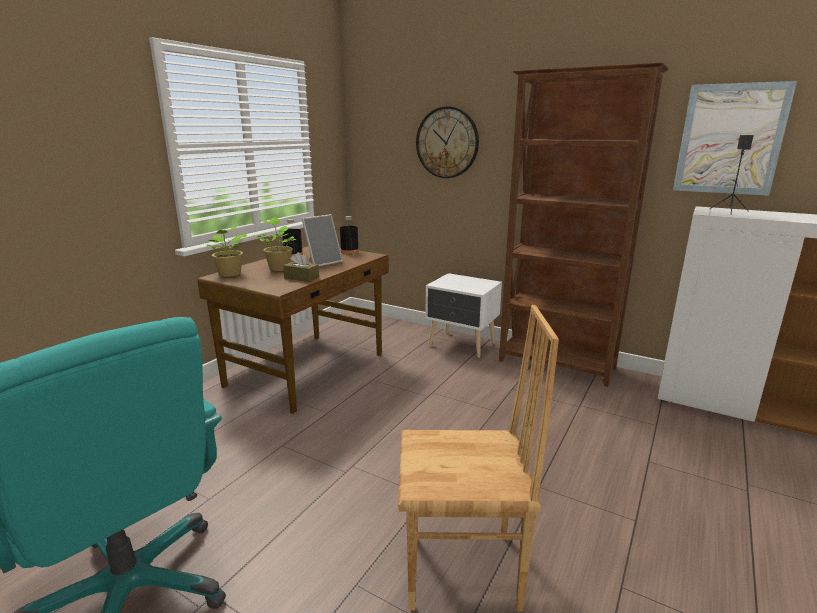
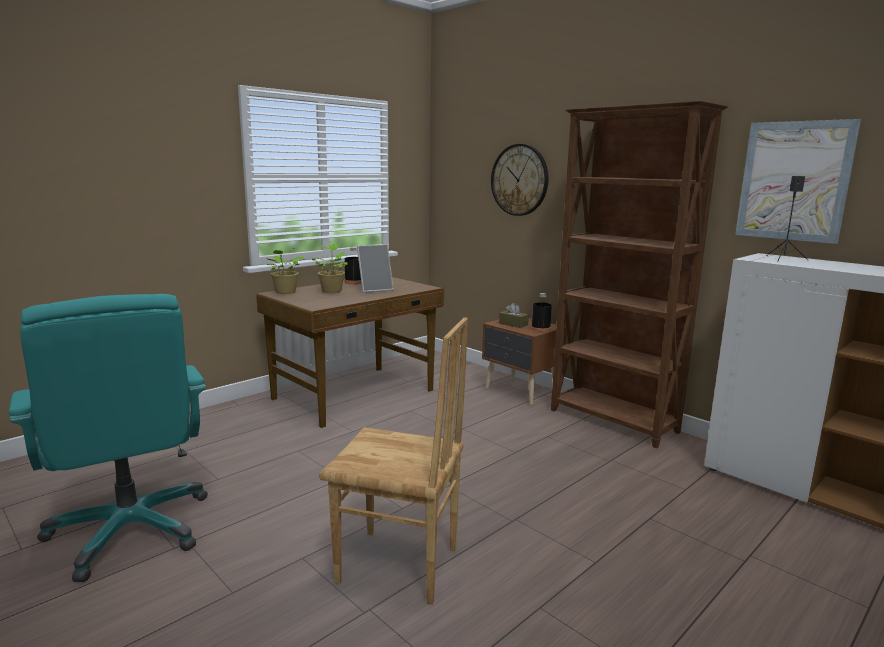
camera: 15 degrees right, 5 degrees down
(301, 278) = (343, 299): brown tissue box -> brown tissue box (513, 324)
(349, 251) = (408, 283): black bottle -> black bottle (540, 329)
(462, 345) = (521, 392): white nightstand -> brown nightstand

